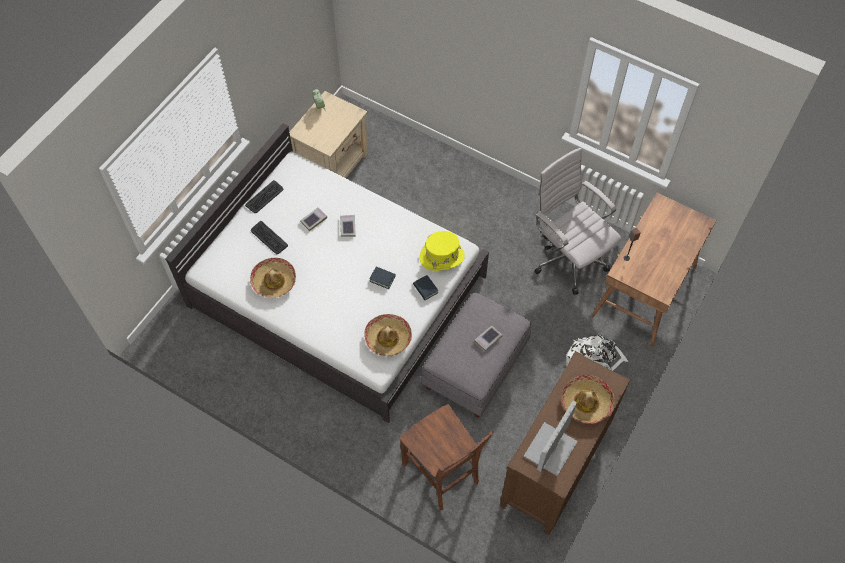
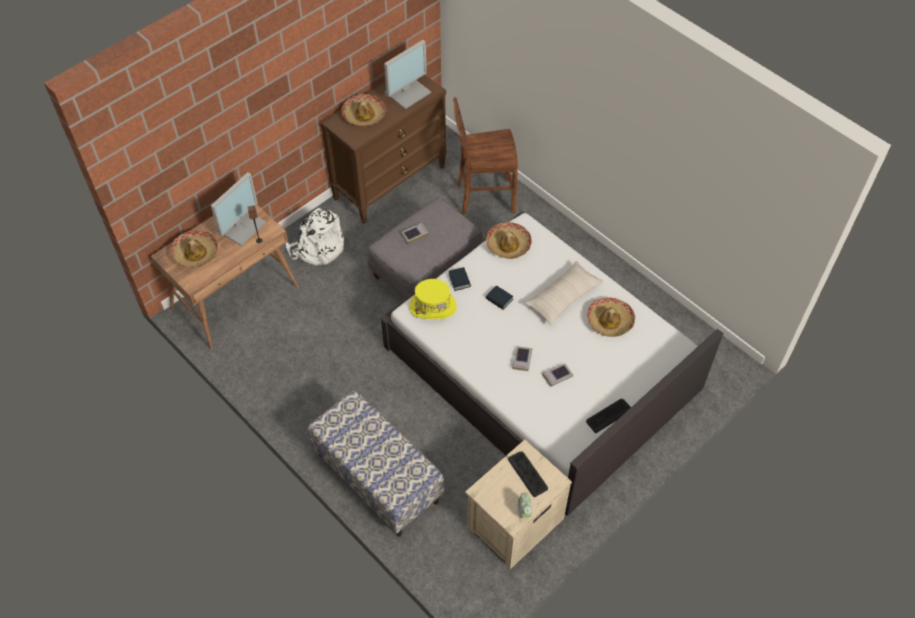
camera: 165 degrees left, 5 degrees down
(269, 238) = (609, 367): keyboard -> keyboard (528, 474)
(322, 294) = (563, 297): none -> beige pillow
(442, 474) = (484, 197): brown chair -> brown chair turned 75 degrees counterclockwise
(449, 171) = (377, 478): none -> bench
(567, 258) = (292, 347): white office chair -> none
(652, 269) = (241, 226): none -> monitor
(677, 231) = (195, 253): none -> hat

